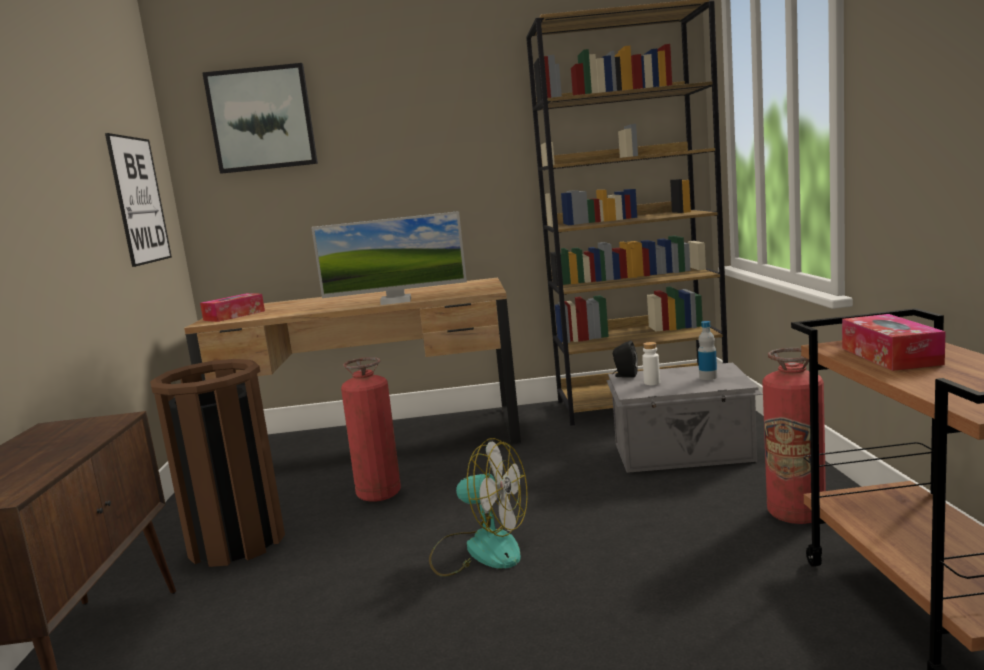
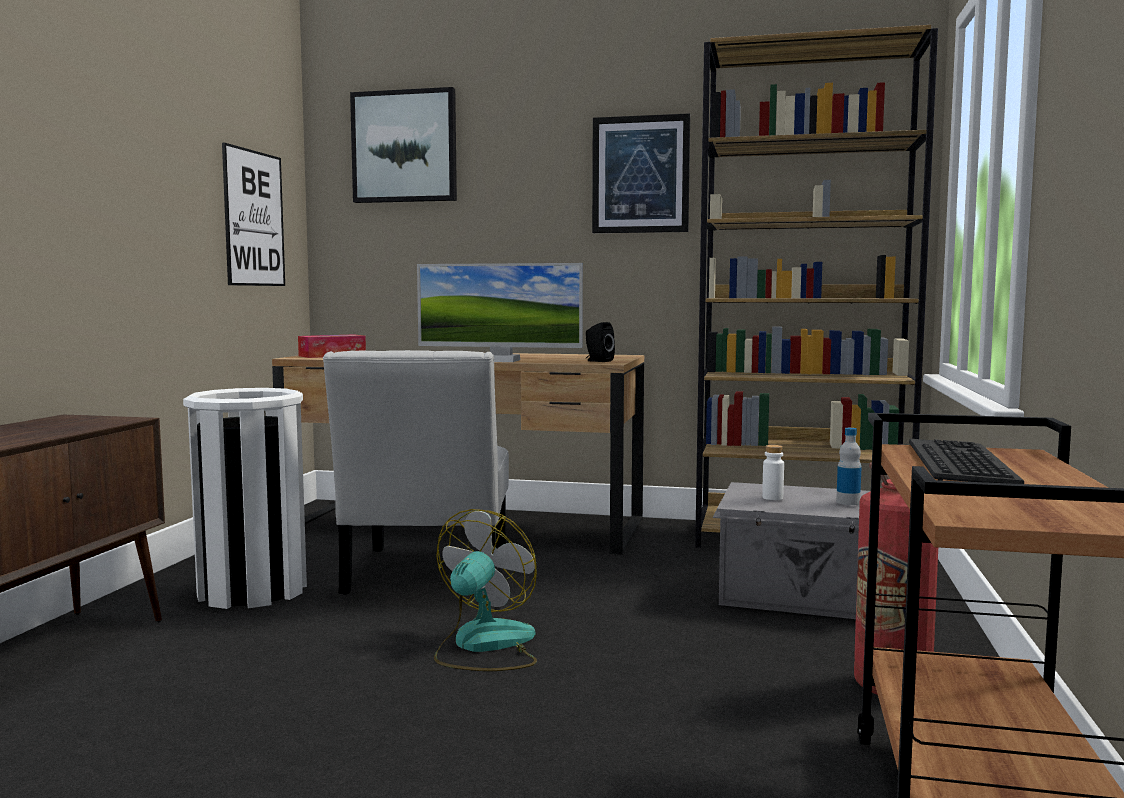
camera: 15 degrees right, 5 degrees down
(237, 542) = (252, 590): brown trash can -> white trash can
(379, 494) = (426, 575): fire extinguisher -> white chair
(477, 129) = (640, 175): none -> picture
(480, 549) = (484, 646): fan -> fan turned 105 degrees counterclockwise
(625, 375) = (747, 486): black speaker -> black speaker (598, 361)
(890, 356) = (961, 463): tissue box -> keyboard

